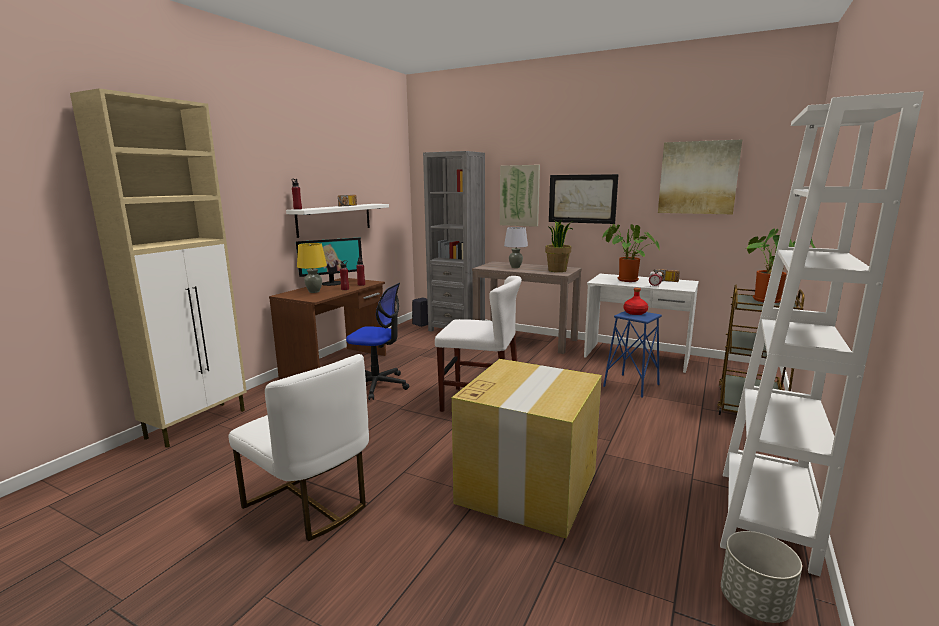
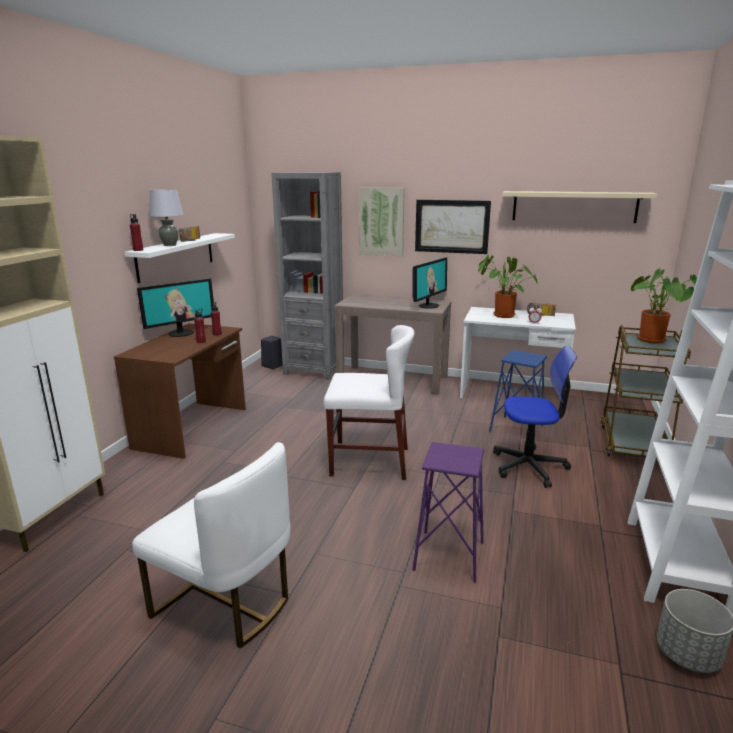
camera: 10 degrees left, 5 degrees up
(314, 291) = (166, 347): yellow table lamp -> none
(377, 385) = (249, 449): office chair -> office chair (529, 466)
(515, 267) = (381, 302): grey table lamp -> grey table lamp (170, 245)
(528, 486) = (449, 556): cardboard box -> purple stool
(557, 270) = (428, 305): potted plant -> monitor
(634, 313) = (520, 355): red bottle -> none
(698, 177) = (574, 206): picture -> beige shelf

